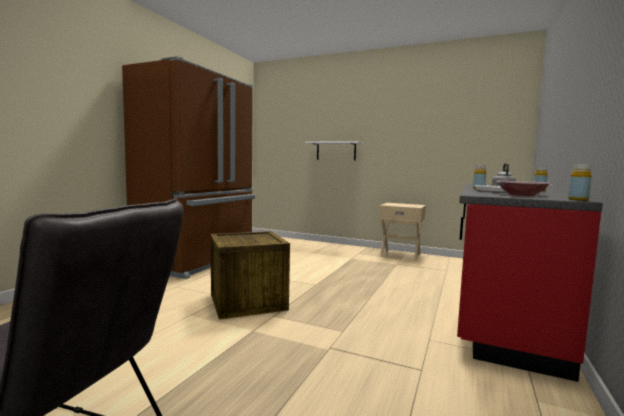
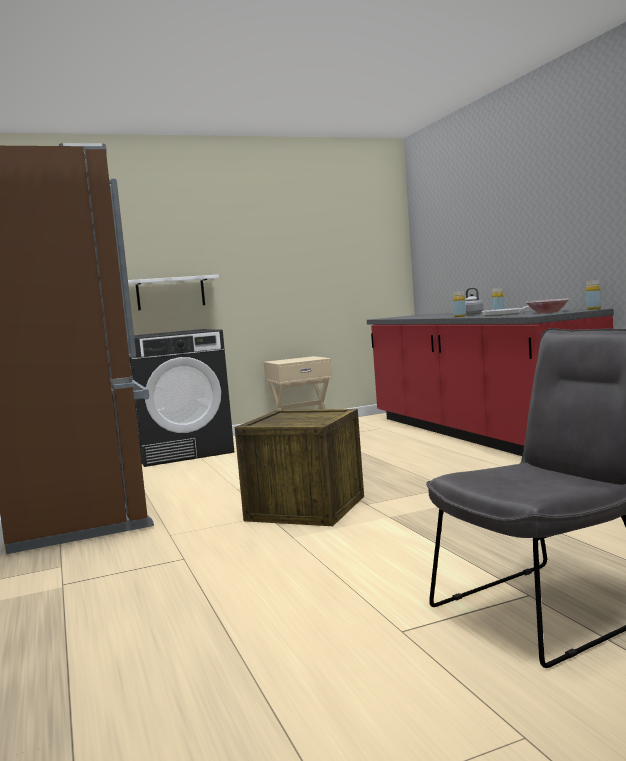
camera: 45 degrees left, 0 degrees up
(316, 247) = (183, 452): none -> black washing machine

